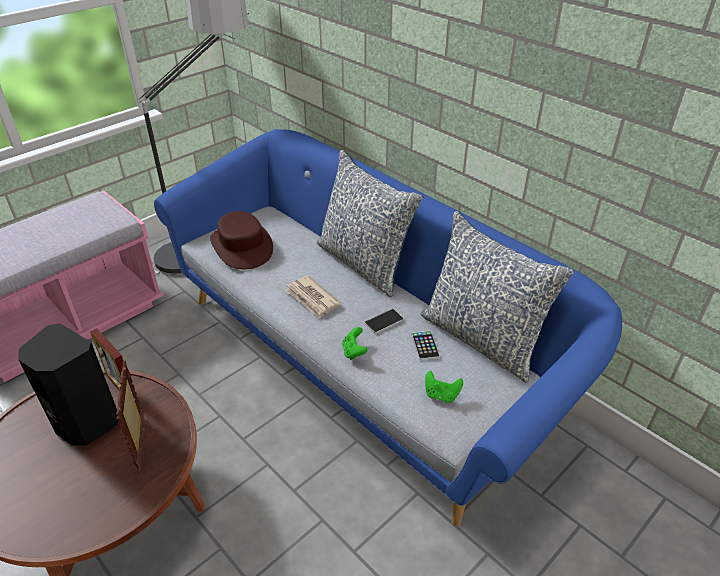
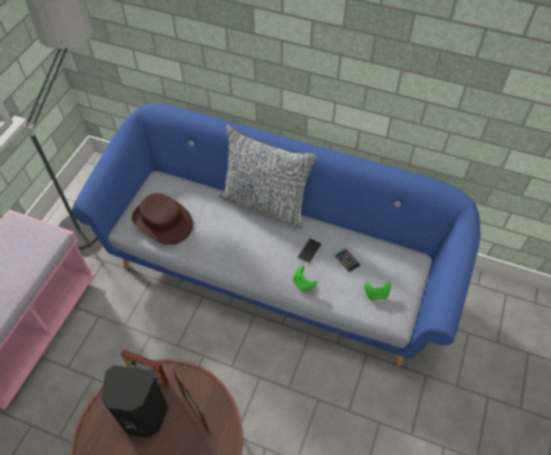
camera: 25 degrees left, 15 degrees up
(312, 299) = (248, 250): newspaper -> none
(482, 338) = (378, 239): pillow -> none

